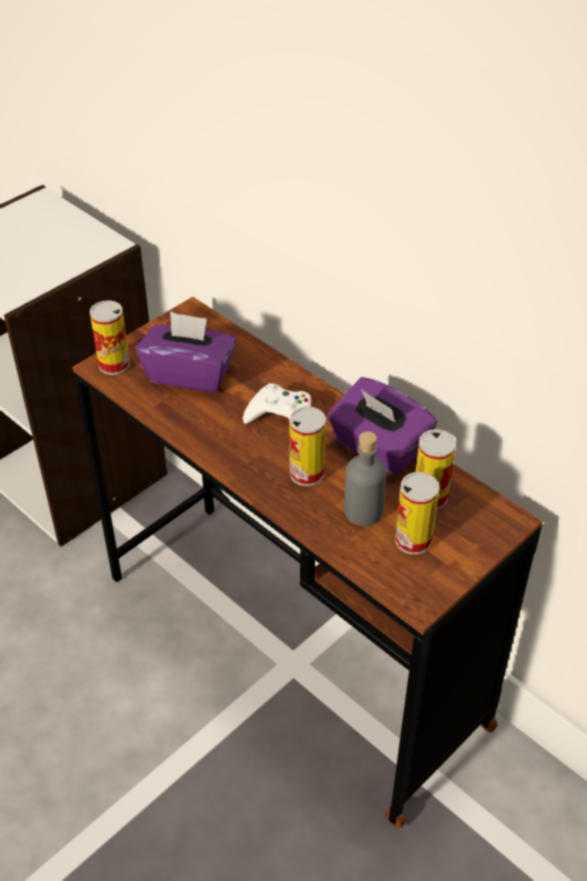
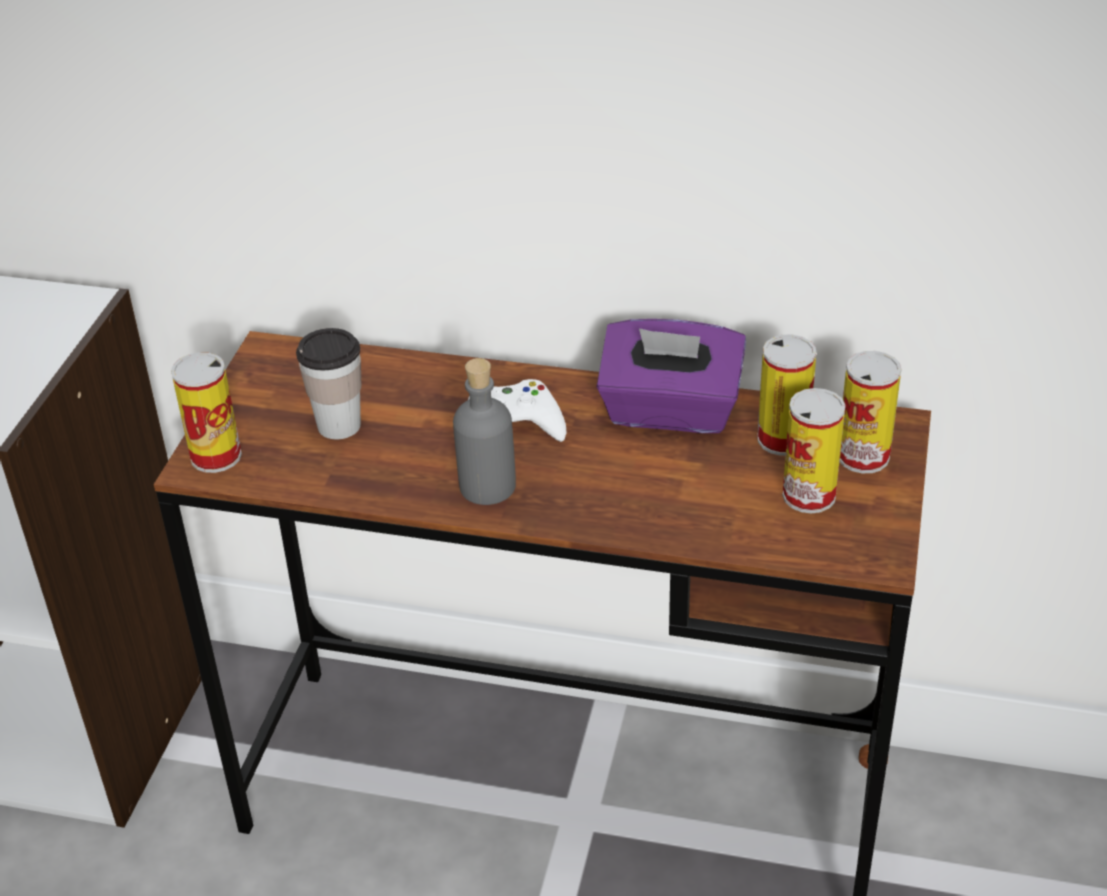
camera: 30 degrees left, 5 degrees down
(190, 374) = (339, 425): purple tissue box -> cup
(306, 473) = (608, 477): can -> can (863, 456)
(363, 511) = (719, 490): grey bottle -> grey bottle (487, 486)

